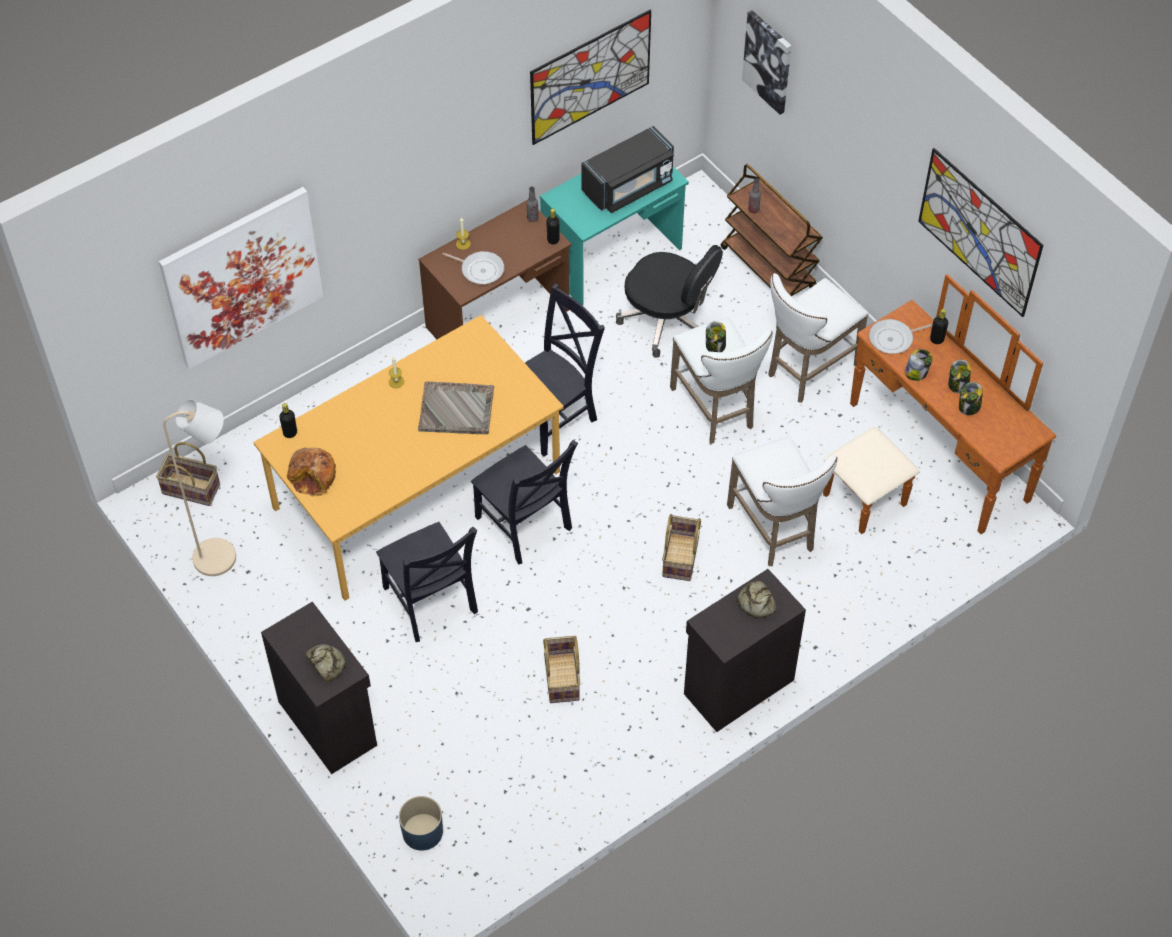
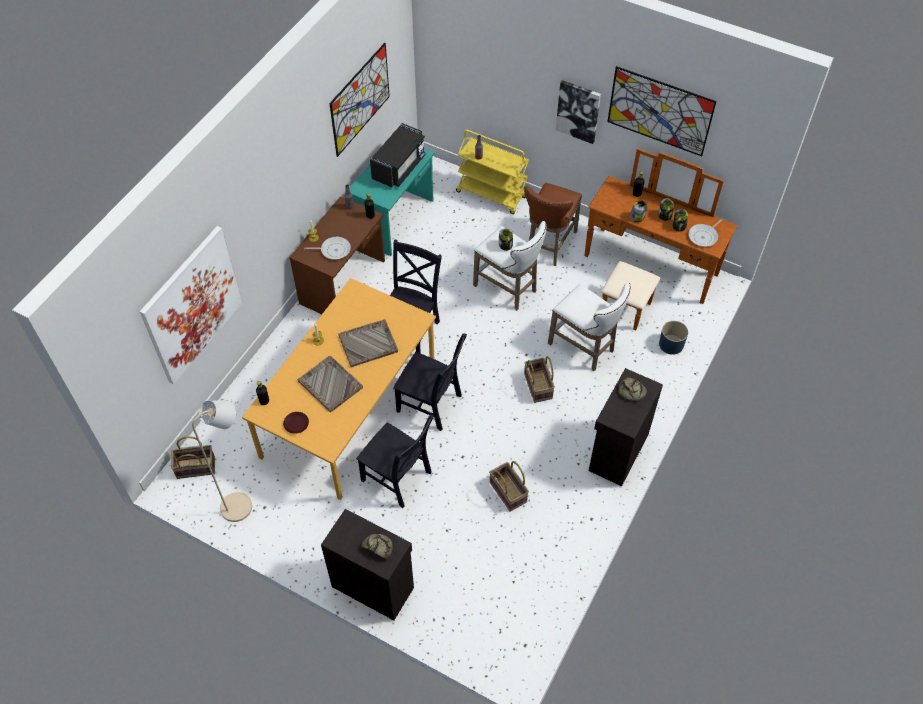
camera: 25 degrees left, 0 degrees up
(313, 476) = (296, 424): bread -> brown plate
(381, 442) = (330, 384): none -> grey tray
(422, 832) = (475, 633): blue planter -> blue planter (671, 344)
(667, 321) = (449, 246): black office chair -> none
(768, 61) = (466, 55): picture -> picture (578, 111)
(769, 269) = (492, 194): brown cart -> yellow cart
(807, 370) = (548, 245): white stool -> brown stool
(893, 339) = (612, 202): frying pan -> frying pan (704, 236)

